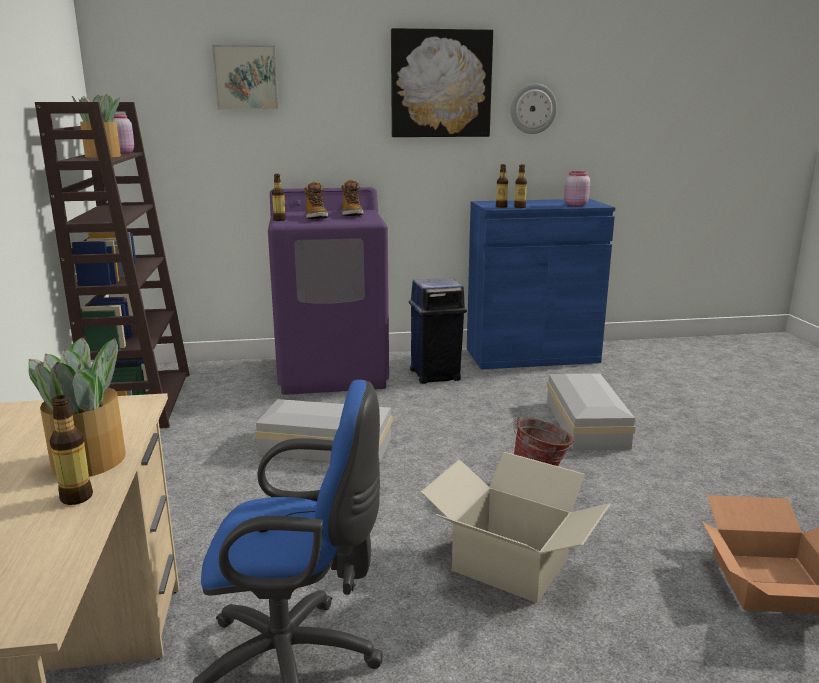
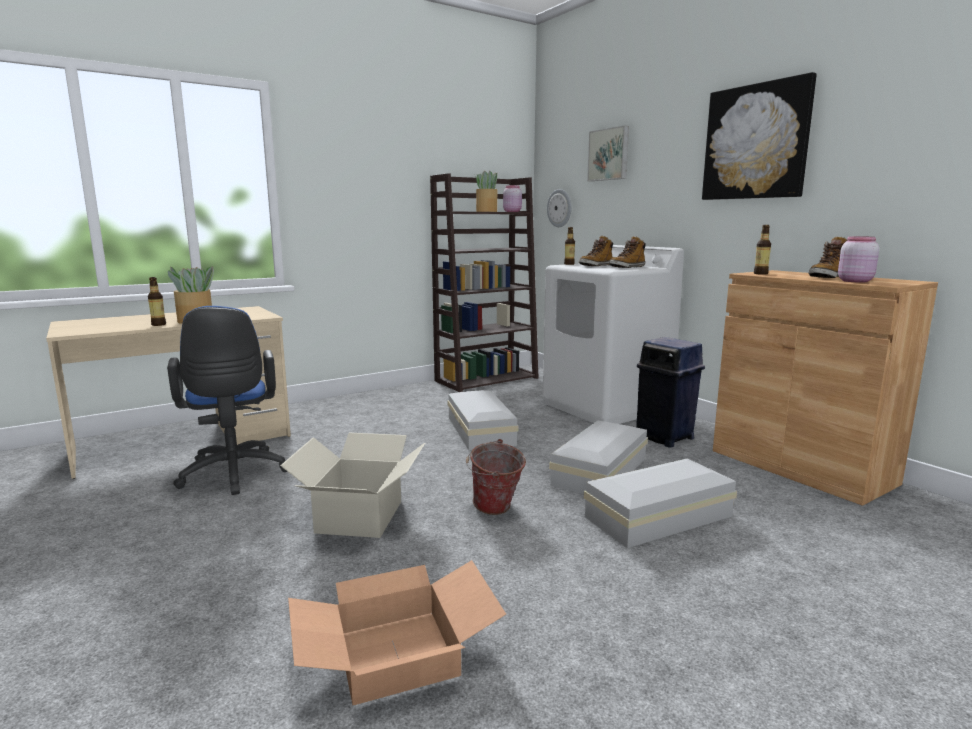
camera: 65 degrees right, 5 degrees down
(332, 372) = (606, 407): purple washing machine -> white washing machine
(487, 418) = (602, 471): none -> white storage box
(520, 207) = (776, 275): bottle -> none
(532, 355) = (800, 467): blue cabinet -> brown cabinet
(533, 109) = (863, 160): wall clock -> wall clock (560, 208)
(542, 203) = (827, 277): none -> boot

